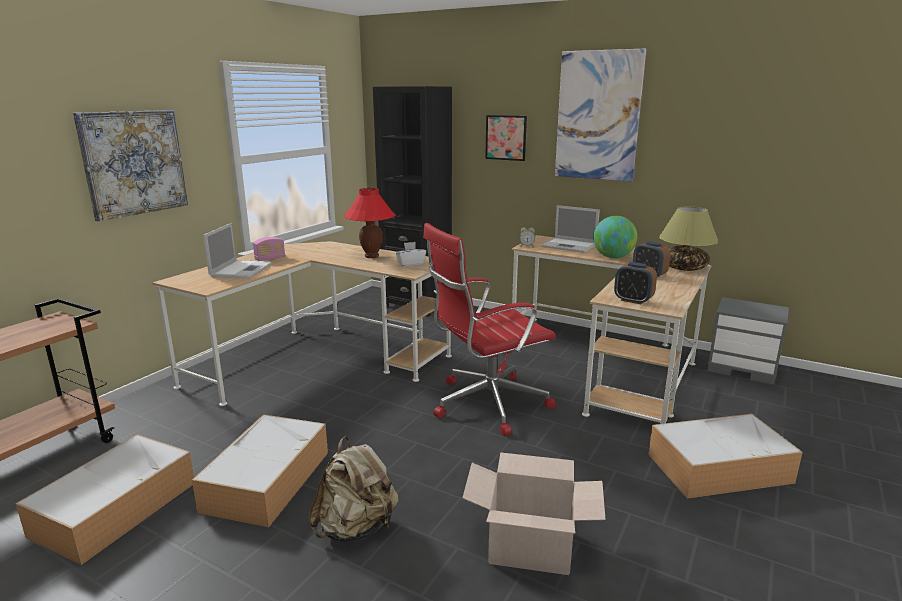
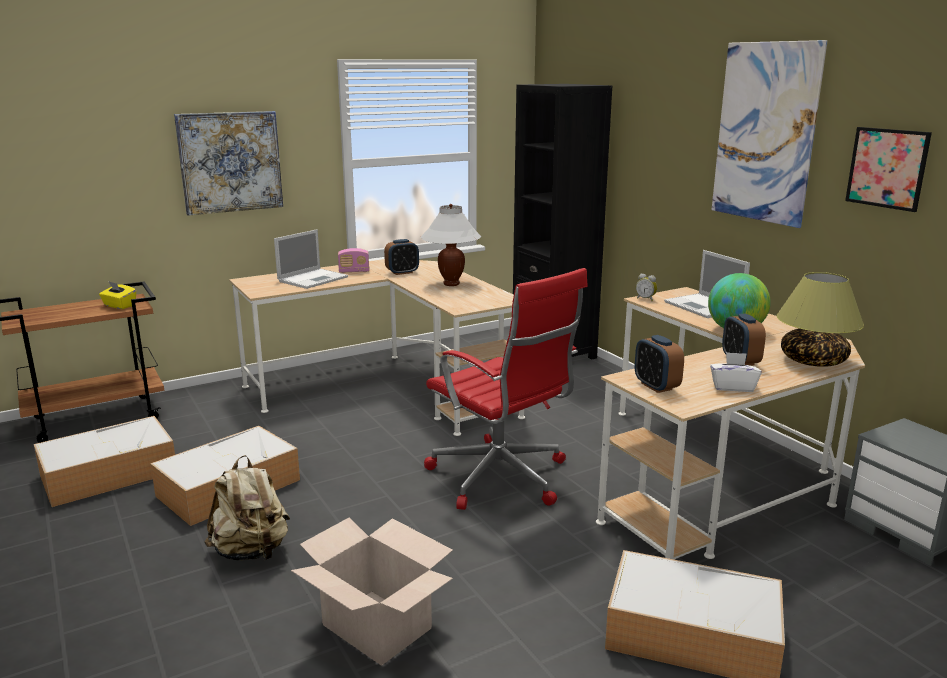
camera: 30 degrees right, 0 degrees up
(51, 327) = (119, 306): none -> yellow tissue box
(315, 253) = (402, 272): none -> alarm clock
(371, 256) = (451, 284): red table lamp -> white table lamp
(410, 263) = (477, 298): white tissue box -> white tissue box (732, 387)
(486, 404) = (501, 478): red office chair -> red office chair turned 135 degrees counterclockwise
(506, 137) = (664, 154): picture -> picture (887, 168)

